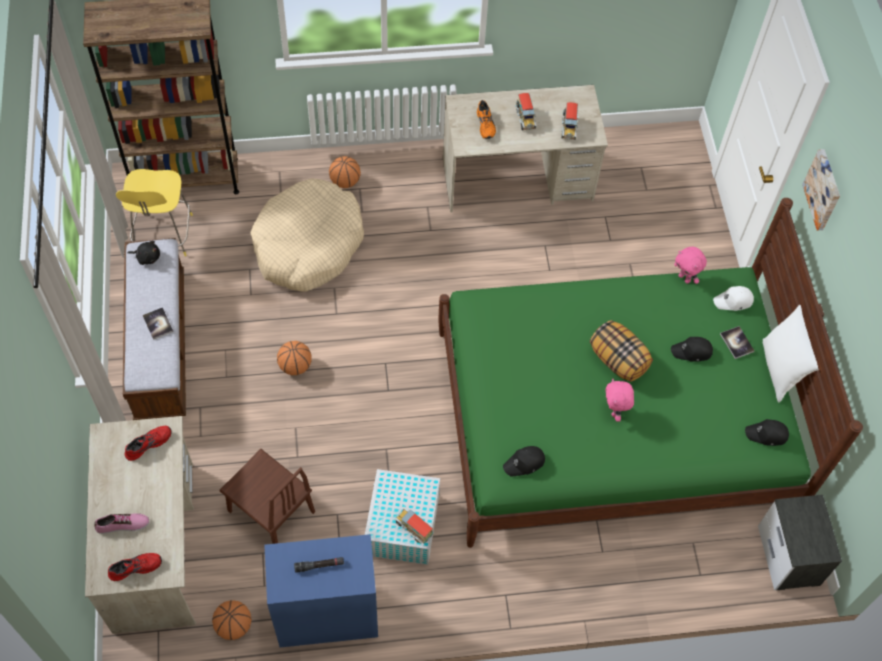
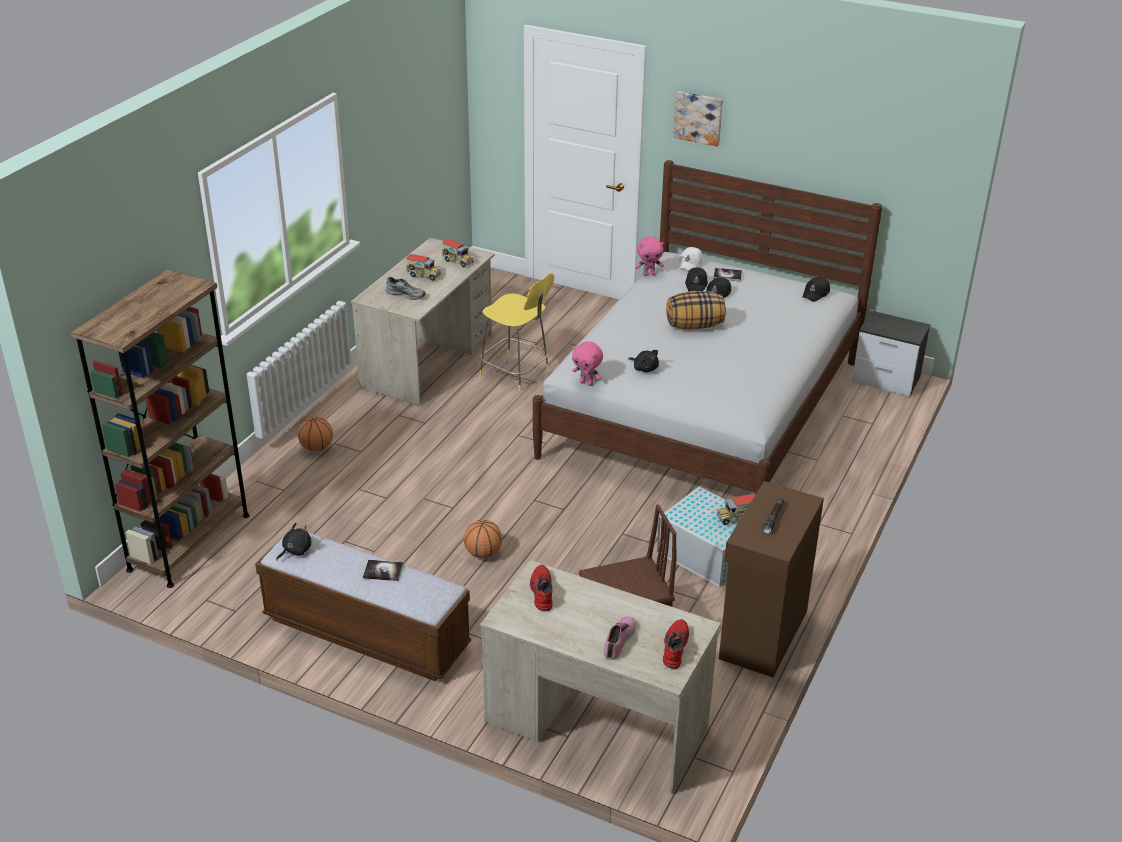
camera: 55 degrees left, 25 degrees down
(163, 236) = (239, 583): yellow stool -> yellow stool (516, 373)
(234, 626) = (728, 700): basketball -> none
(308, 245) = (359, 495): beige dog bed -> none
(326, 614) = (761, 634): blue cabinet -> brown cabinet
(486, 124) = (406, 294): orange shoe -> grey shoe
(515, 356) = (644, 368): none -> black plush toy
(524, 463) = (749, 401): black cap -> black cap (696, 284)
(611, 420) = (703, 408): green bed -> white bed
(615, 411) = (739, 344): pink plush toy -> pink plush toy (587, 383)
(781, 369) = (765, 270): white pillow -> none

